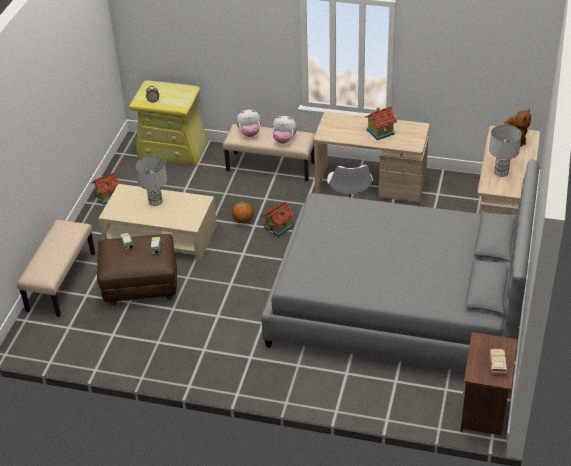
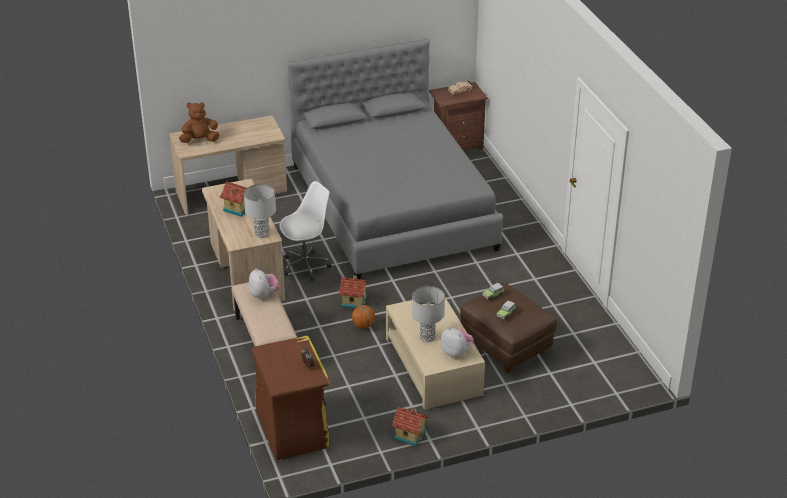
camera: 125 degrees left, 5 degrees down
(61, 281) = (551, 398): beige bench -> none
(173, 150) = (292, 427): yellow nightstand -> brown nightstand
(249, 133) = (271, 321): plush toy -> plush toy (456, 352)
(501, 172) = (247, 135): white table lamp -> white table lamp (262, 233)

